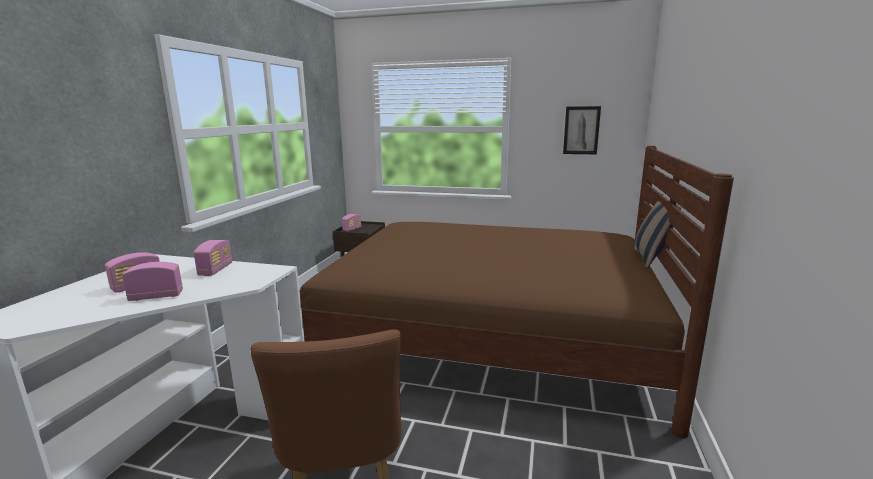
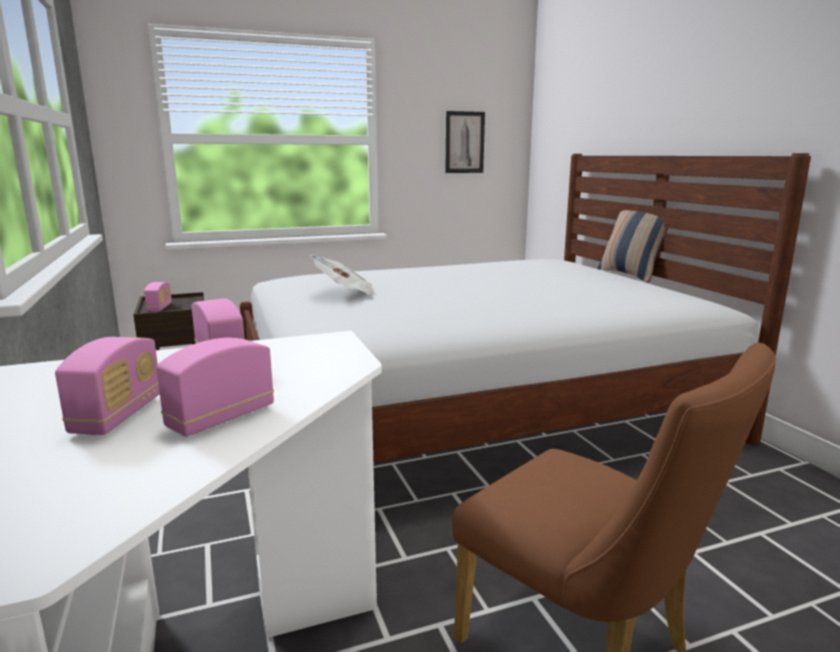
camera: 35 degrees left, 0 degrees up
(403, 239) = (346, 293): none -> newspaper
(489, 336) = (473, 410): brown bed -> white bed

